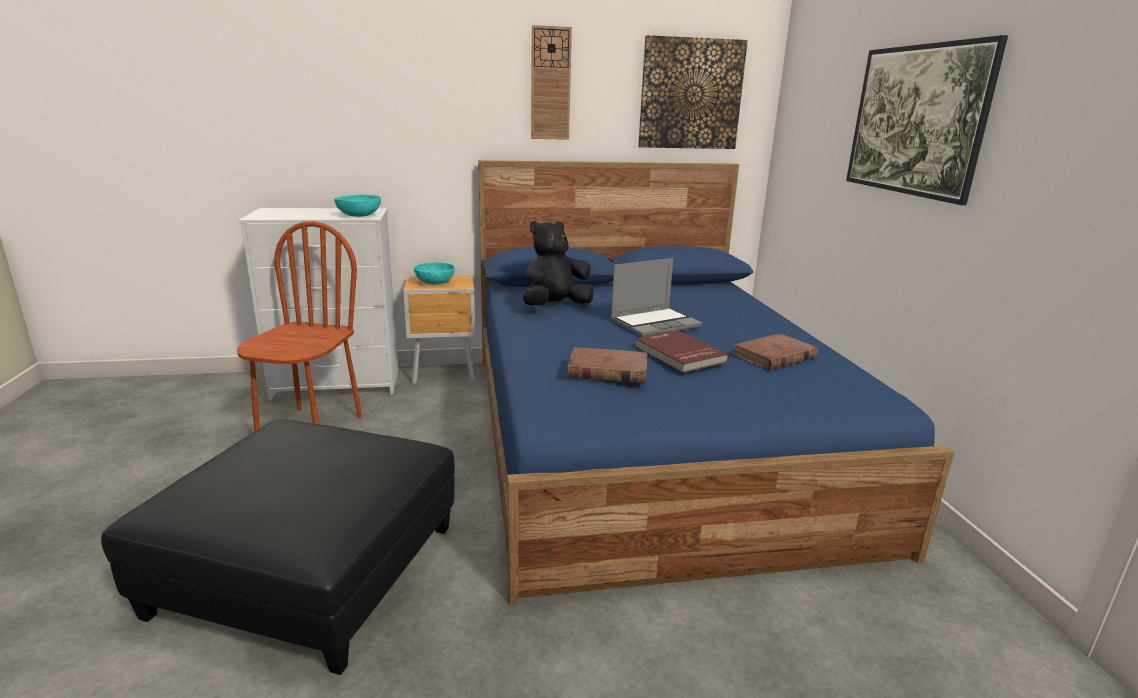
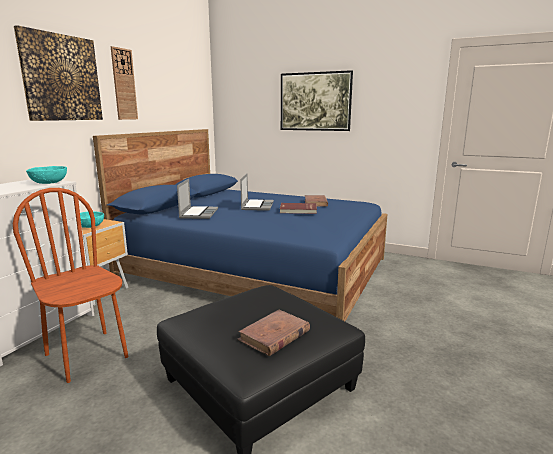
camera: 55 degrees left, 5 degrees down
(555, 306) = (198, 213): black plush toy -> laptop
(607, 370) = (301, 220): brown book -> brown book (274, 335)
(690, 94) = (183, 92): picture -> picture (61, 78)

